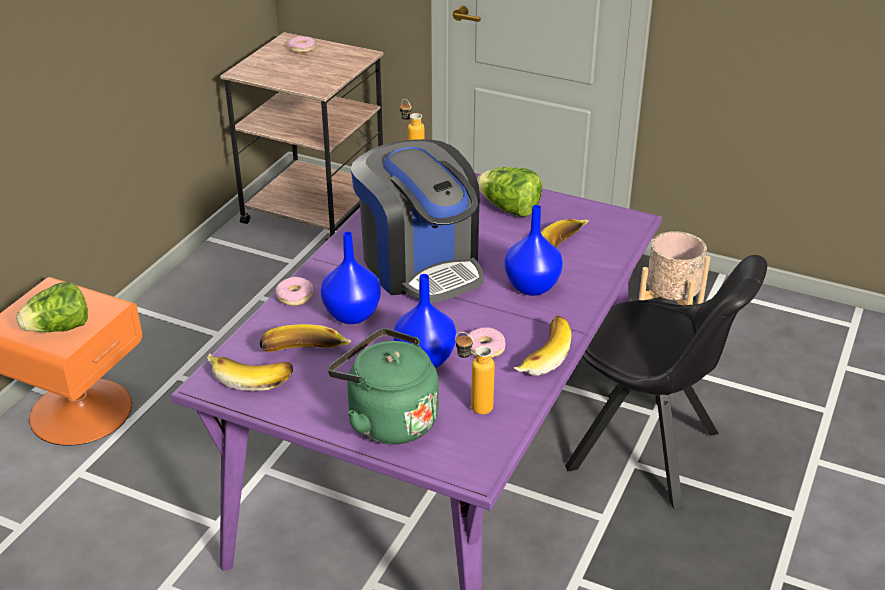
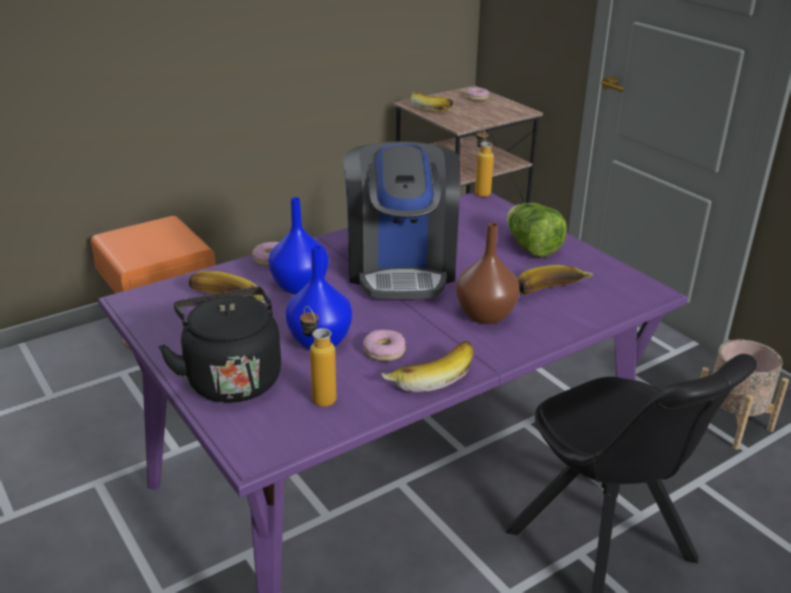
camera: 30 degrees right, 5 degrees down
(59, 329) = (142, 250): lettuce -> none
(252, 377) = (168, 306): banana -> banana (431, 108)
(387, 419) = (232, 378): green kettle -> black kettle
(532, 287) = (485, 316): blue vase -> brown vase

